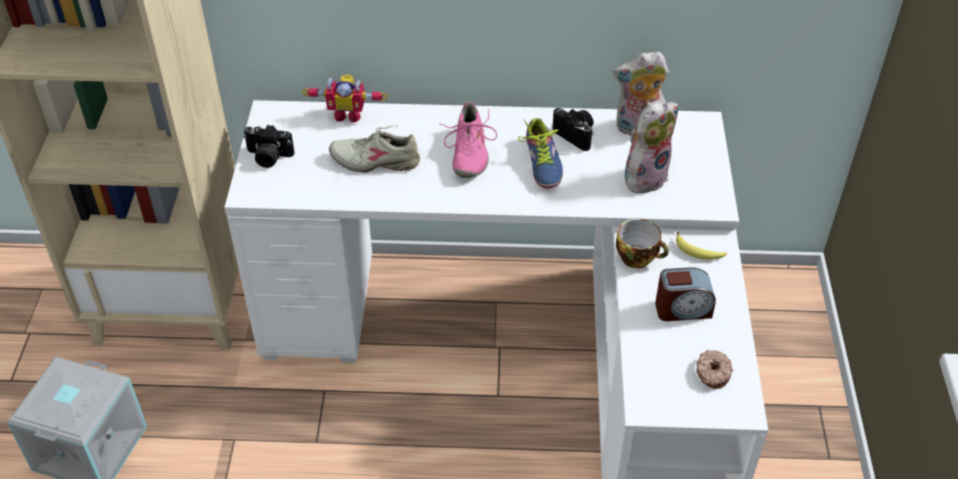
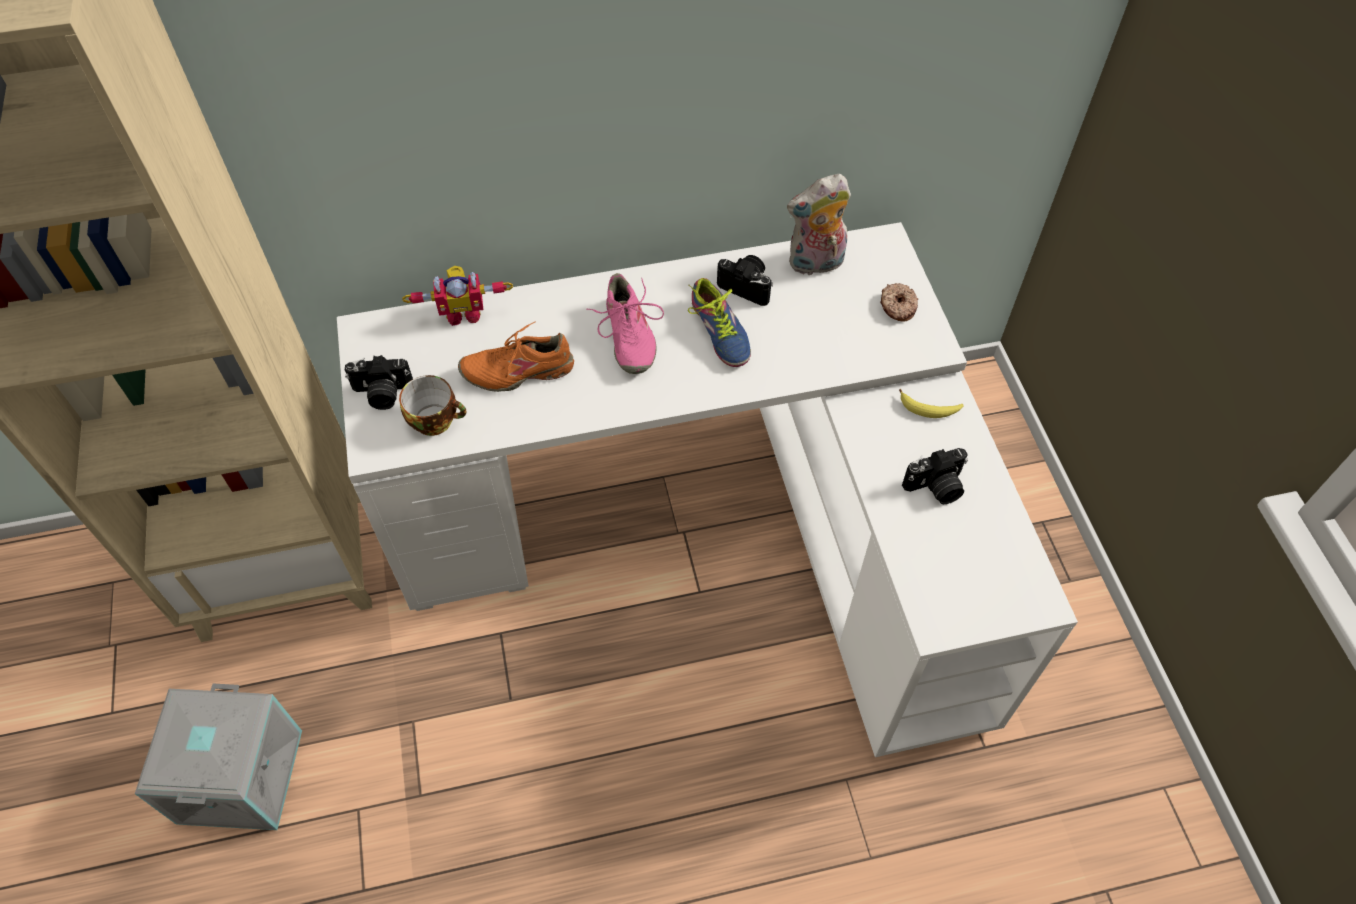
camera: 15 degrees left, 10 degrees up
(376, 161) = (519, 371): beige shoe -> orange shoe
(639, 257) = (865, 430): cup -> cup (436, 420)
(645, 176) = (843, 325): plush toy -> none
(682, 309) = (936, 487): alarm clock -> camera
(712, 373) = (994, 564): donut -> donut (897, 307)

